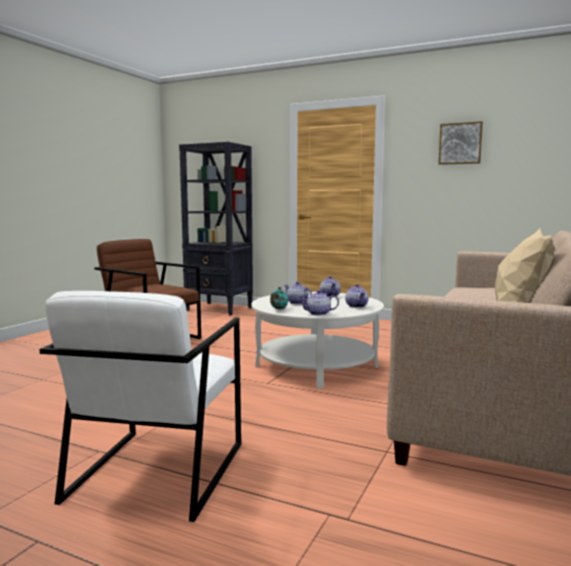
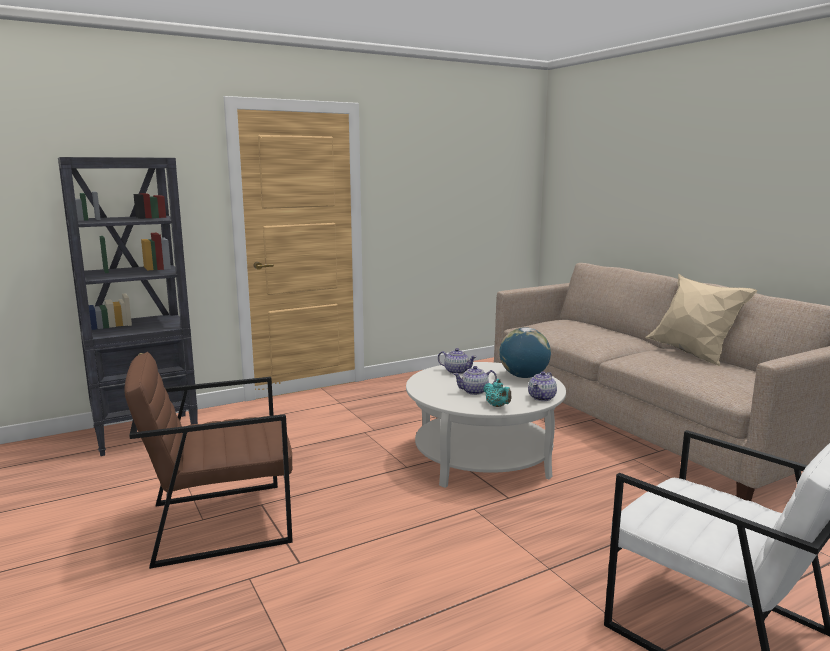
camera: 55 degrees left, 5 degrees up
(356, 306) = (523, 376): teapot -> globe
(460, 143) = (439, 168): picture -> none

